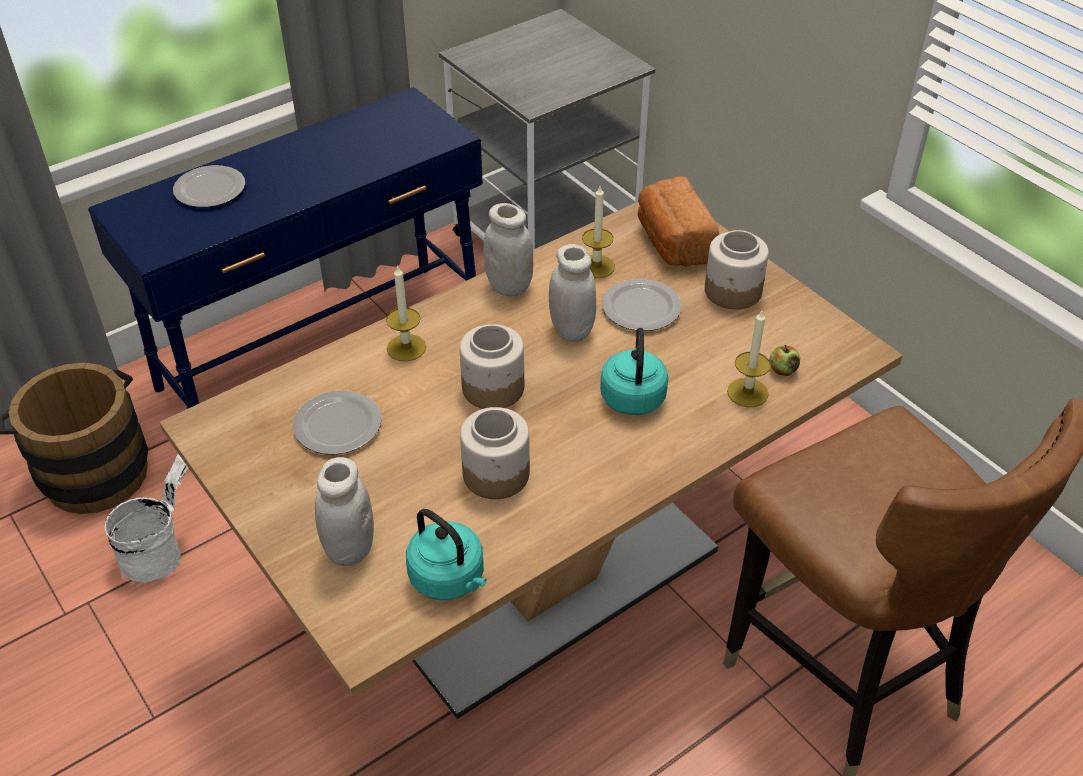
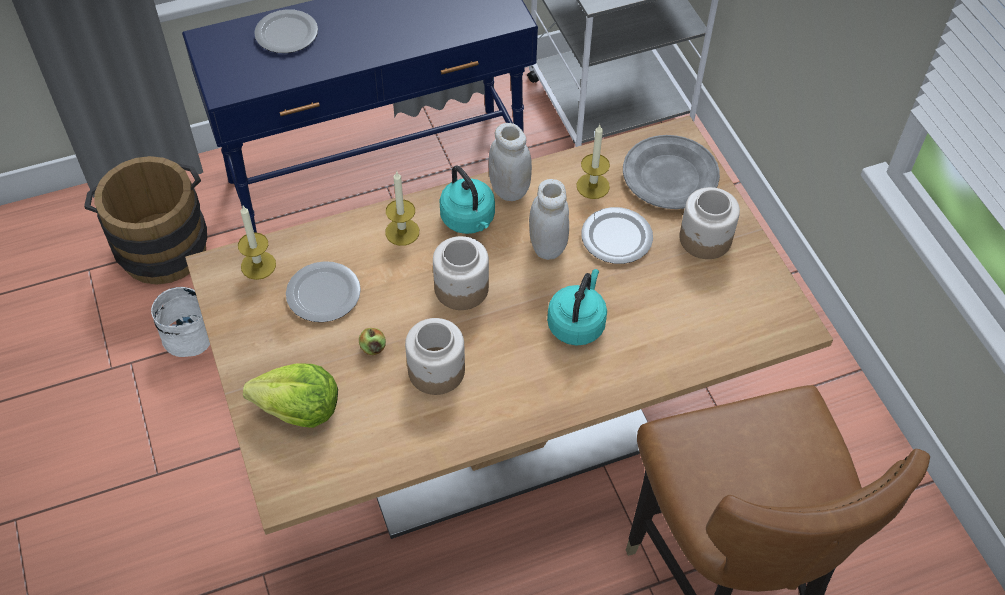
camera: 15 degrees right, 10 degrees up
(349, 549) = (299, 409): white jar -> lettuce
(450, 579) = (368, 456): turquoise kettle -> turquoise kettle (469, 220)
(672, 243) = (670, 176): bread -> grey plate
(747, 392) = (677, 344): candle -> candle (258, 265)
(782, 370) = (717, 329): apple -> apple (373, 348)

